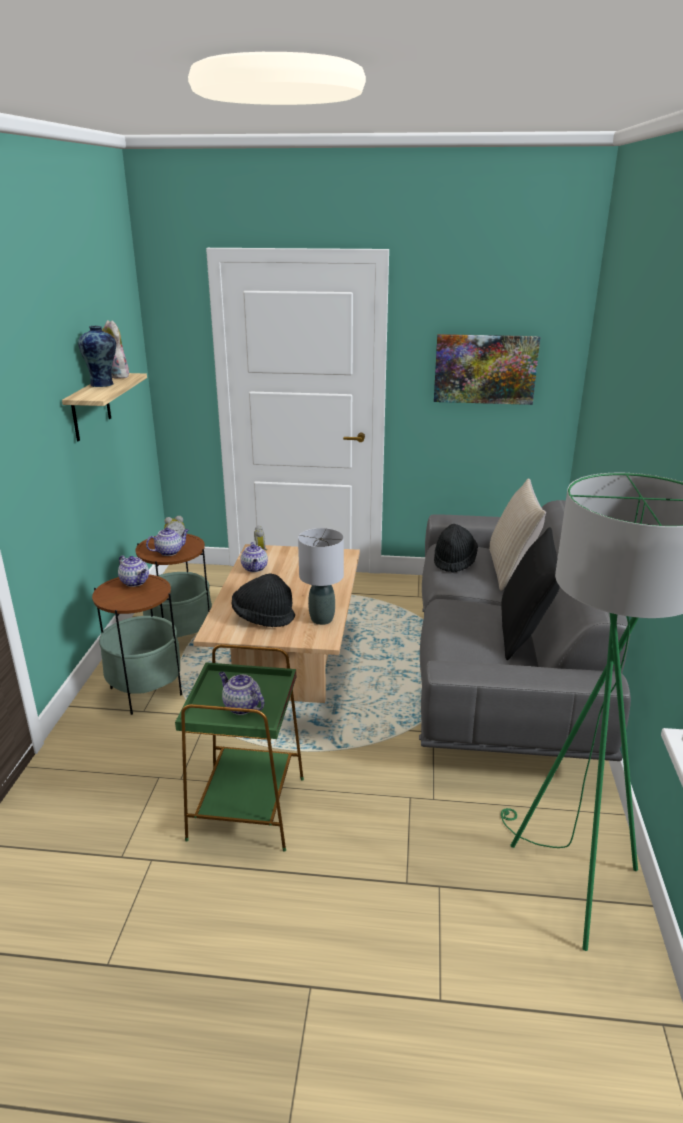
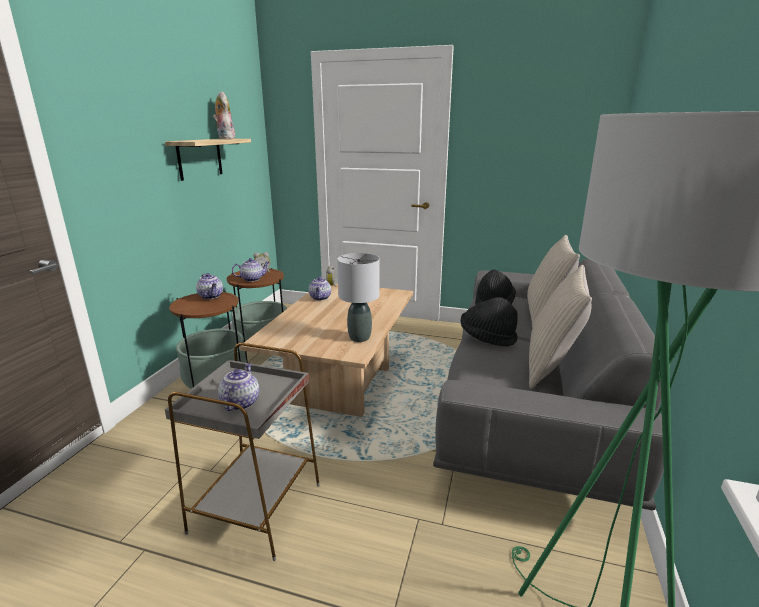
camera: 10 degrees right, 5 degrees down
(103, 384) = (209, 139): vase -> none
(241, 706) = (240, 402): teapot -> teapot turned 45 degrees clockwise
(248, 807) = (258, 507): green side table -> grey side table
(263, 617) = (309, 332): black hat -> black hat (487, 338)
(485, 369) = (532, 147): picture -> none
(523, 633) = (551, 366): black pillow -> beige pillow

